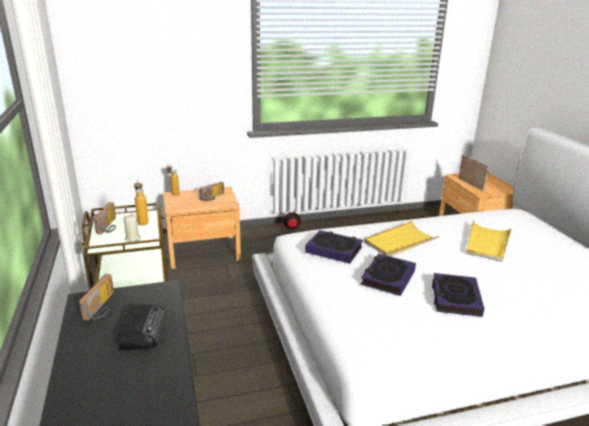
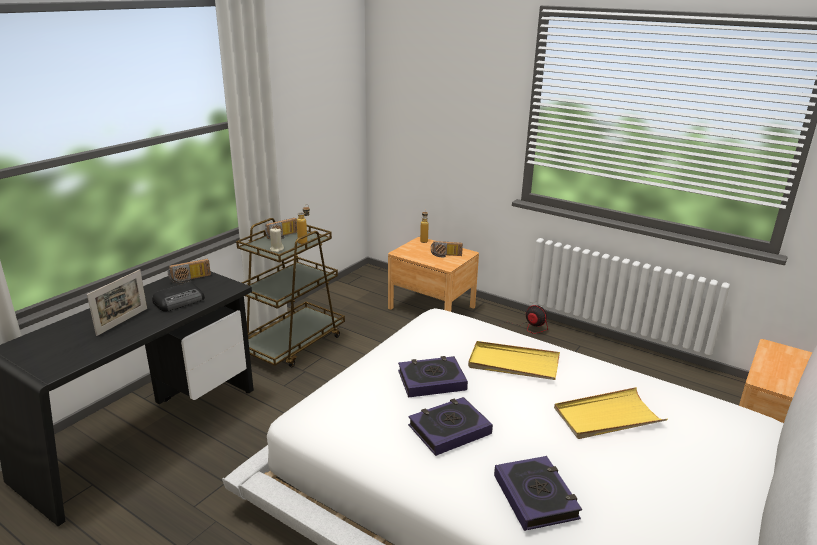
camera: 50 degrees right, 0 degrees up
(334, 250) = (439, 337): book -> book (535, 497)
(470, 184) = (772, 364): picture frame -> picture frame (122, 321)

